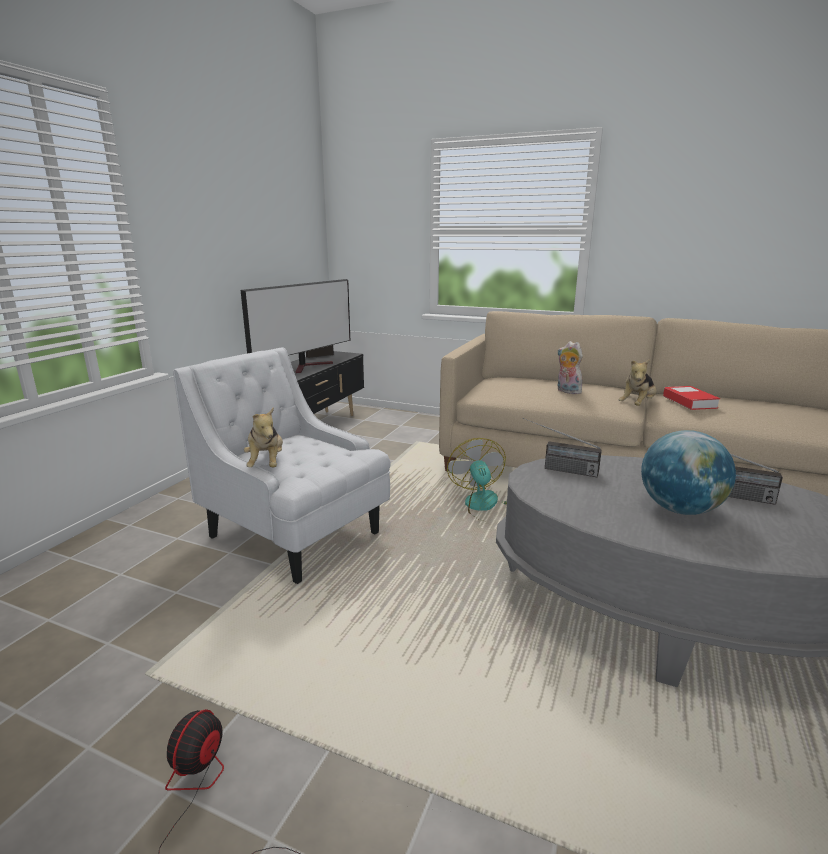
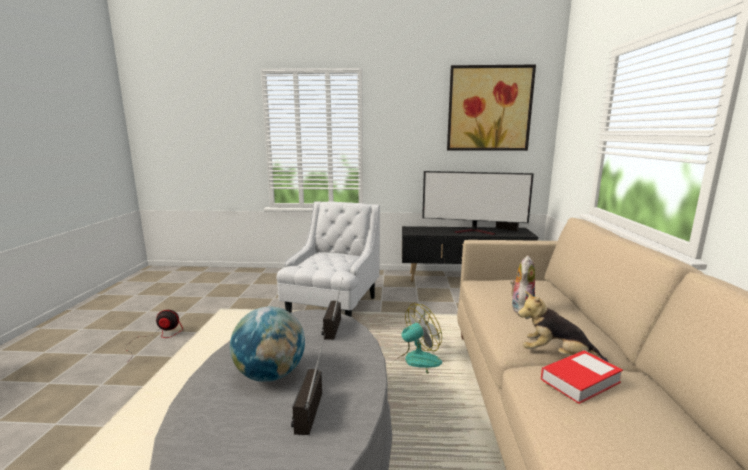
camera: 70 degrees right, 5 degrees down
(266, 464) = (310, 257): plush toy -> none
(274, 193) = (489, 109): none -> picture

